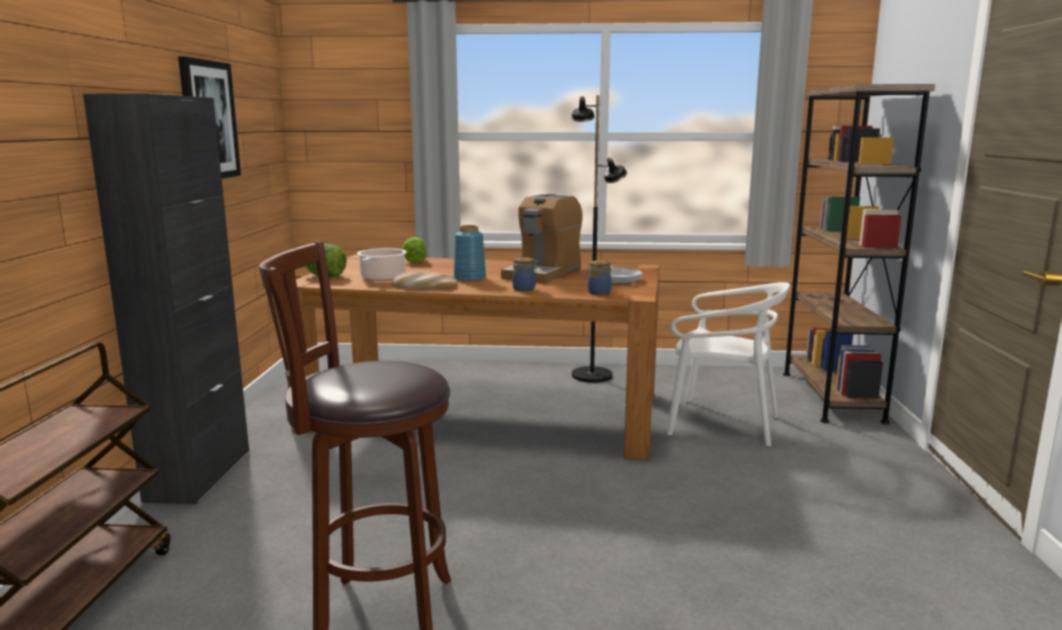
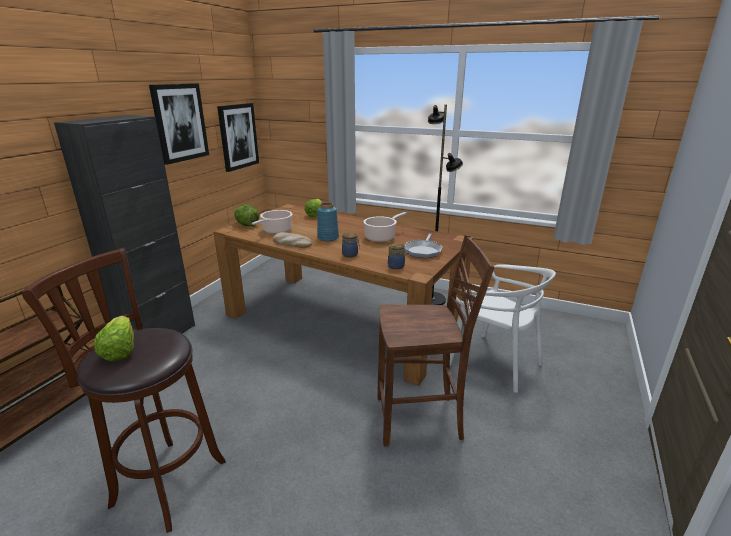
camera: 20 degrees right, 10 degrees up
(267, 153) = (238, 136): none -> picture
(355, 377) = (120, 350): none -> lettuce
(543, 273) = (381, 237): coffee machine -> cooking pot
(678, 490) = (420, 419): none -> brown chair
(831, 396) = (599, 352): brown bookcase -> none

